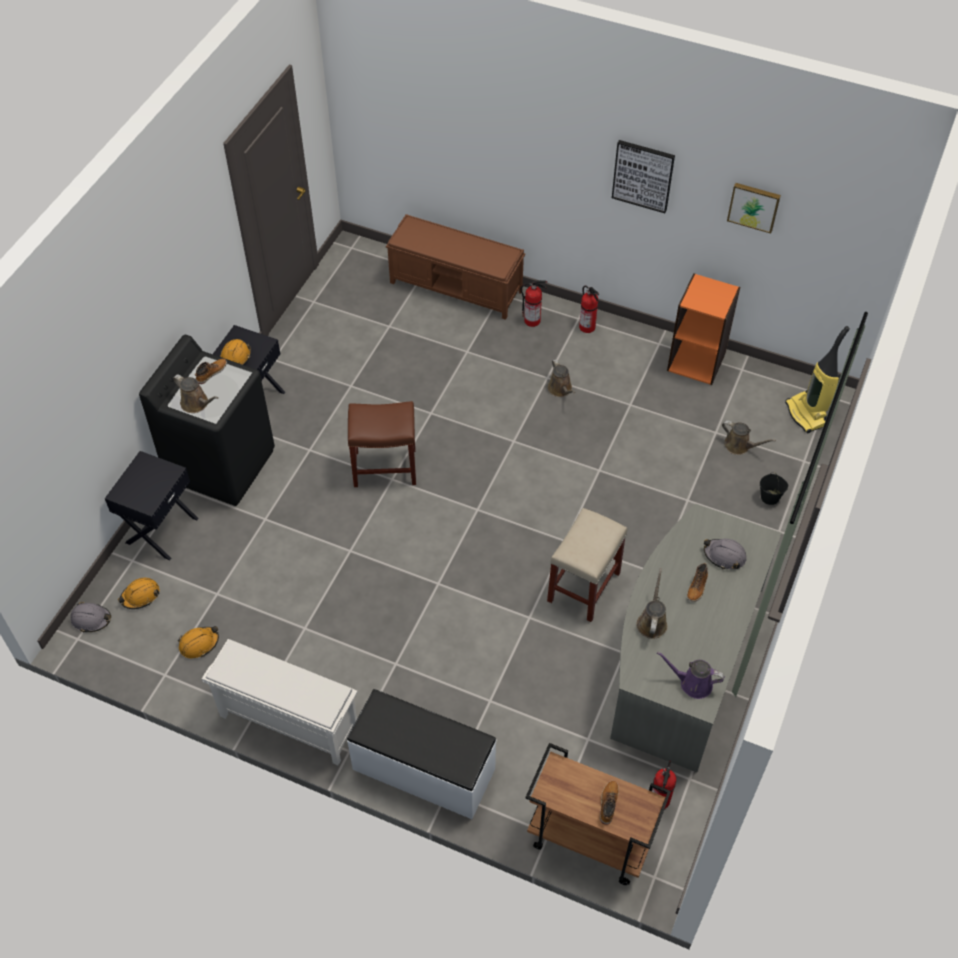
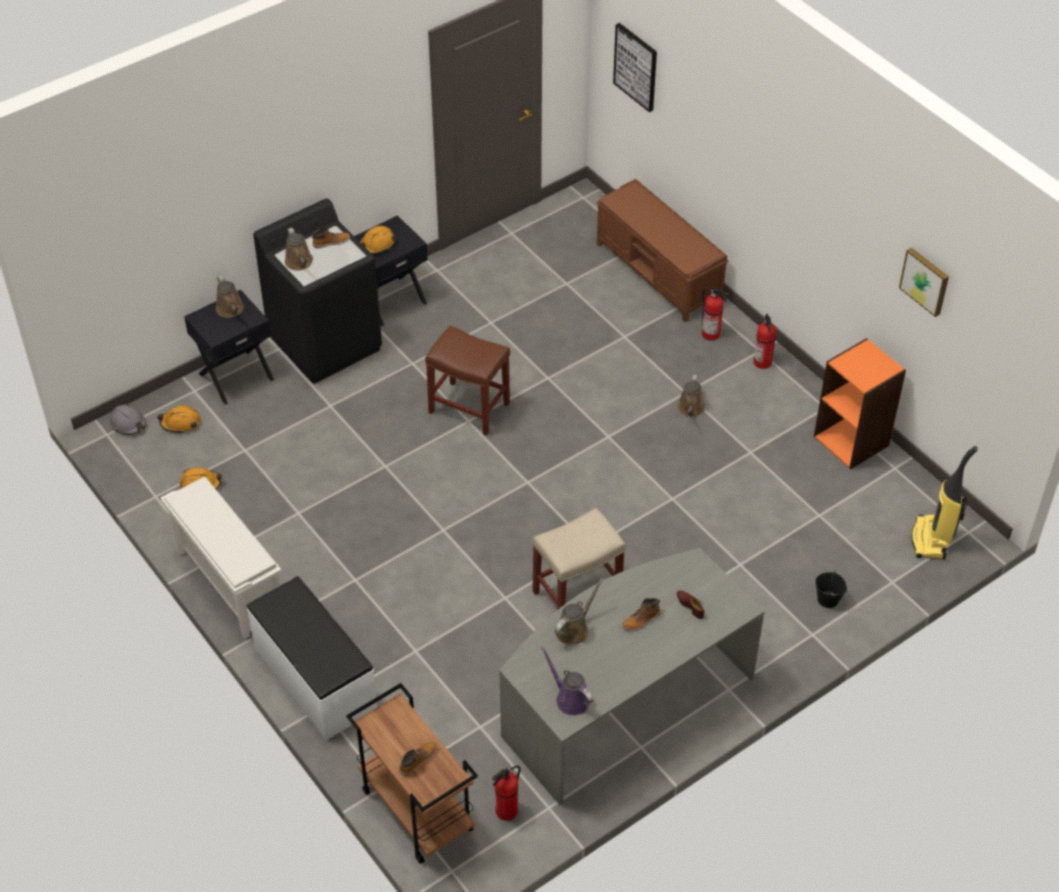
camera: 30 degrees right, 5 degrees down
(643, 175) = (834, 210): picture -> picture (636, 66)
(724, 556) = (690, 605): grey hard hat -> brown shoe
(739, 446) = (834, 538): brown watering can -> brown watering can (231, 310)

